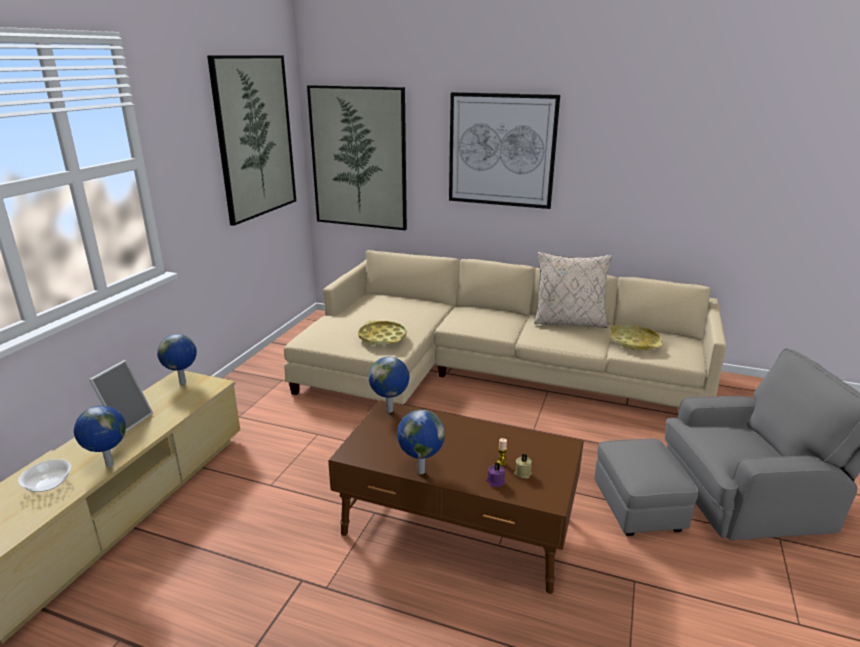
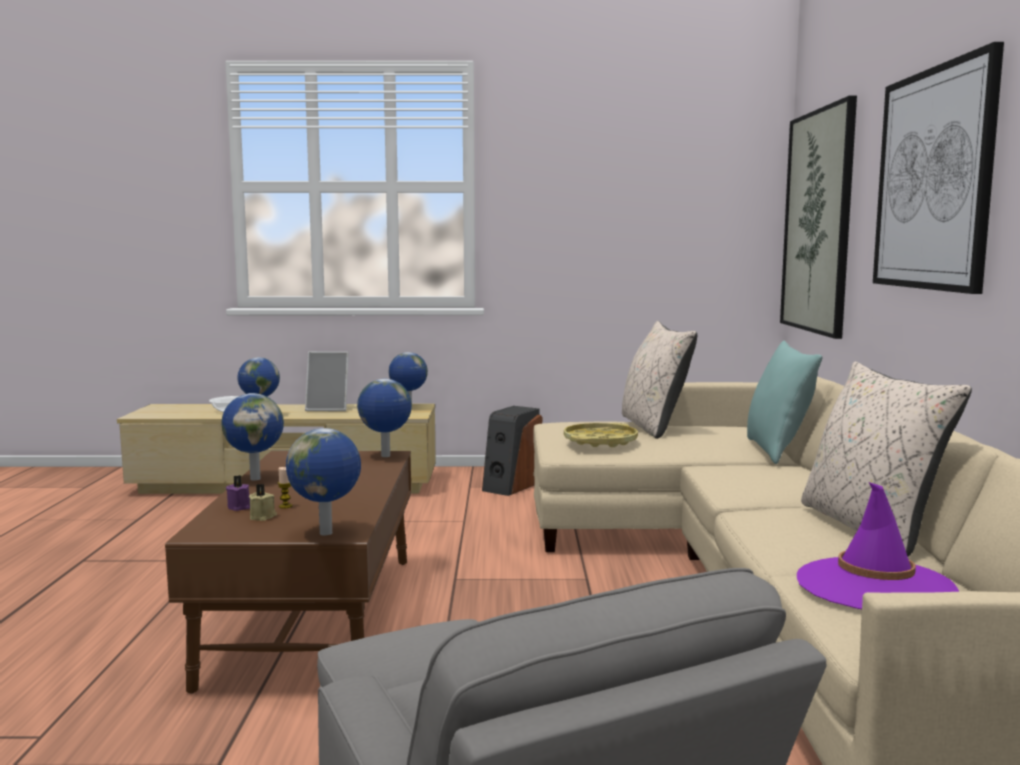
camera: 70 degrees right, 15 degrees down
(255, 137) = (670, 185): picture -> none
(257, 399) = (511, 486): none -> speaker
(358, 315) = (653, 427): none -> beige pillow
(436, 302) = (777, 451): none -> turquoise pillow
(565, 451) = (327, 533): none -> globe
(634, 342) = (874, 585): yellow tray -> purple hat

